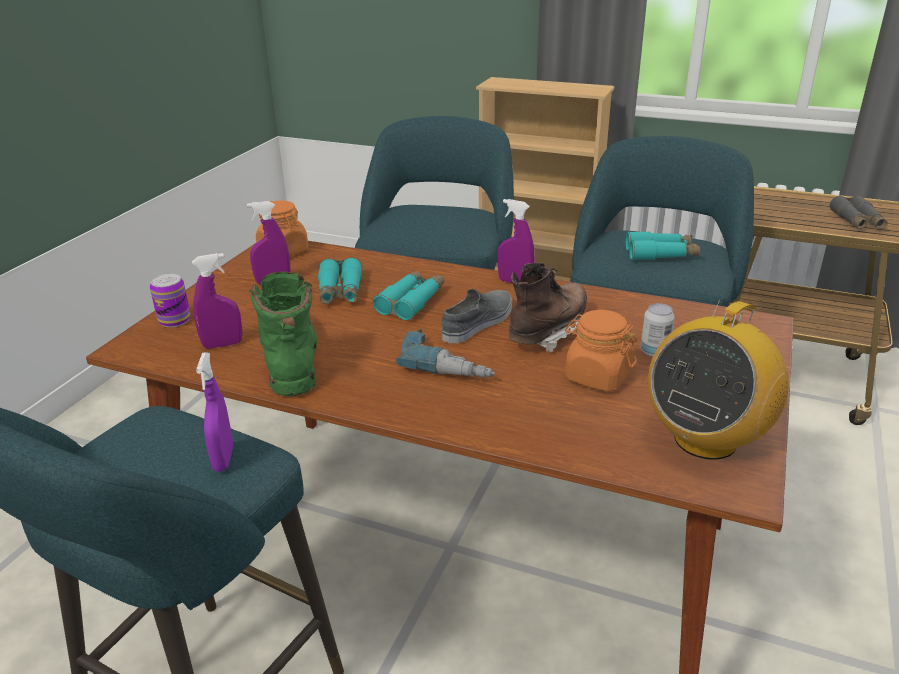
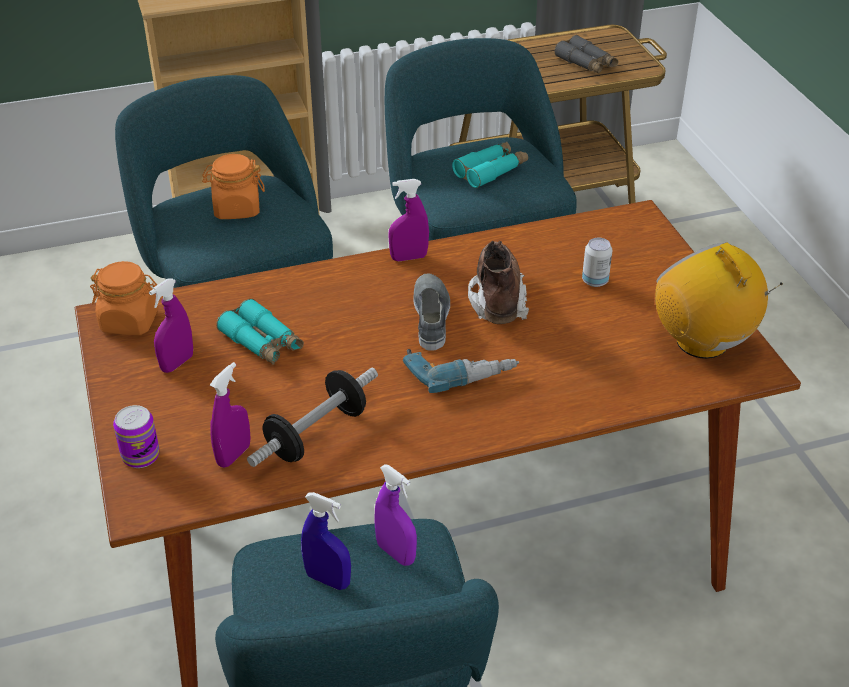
camera: 40 degrees left, 10 degrees up
(155, 449) = (328, 579): none -> blue spray bottle
(290, 356) = (316, 434): green boot -> dumbbell
(411, 301) = (345, 322): turquoise binoculars -> none
(597, 376) = (581, 325): orange jar -> orange jar (236, 209)
(705, 439) = (702, 342): radio -> radio turned 150 degrees clockwise

